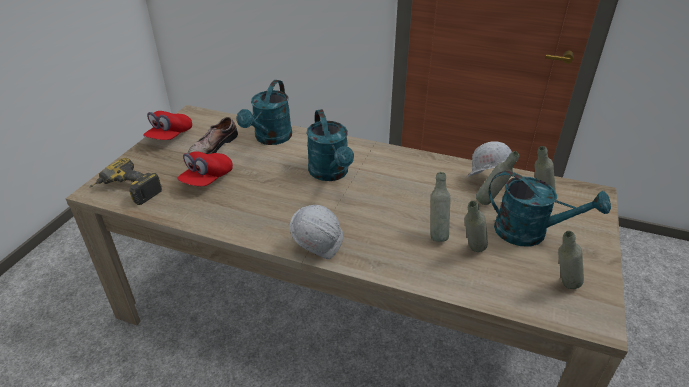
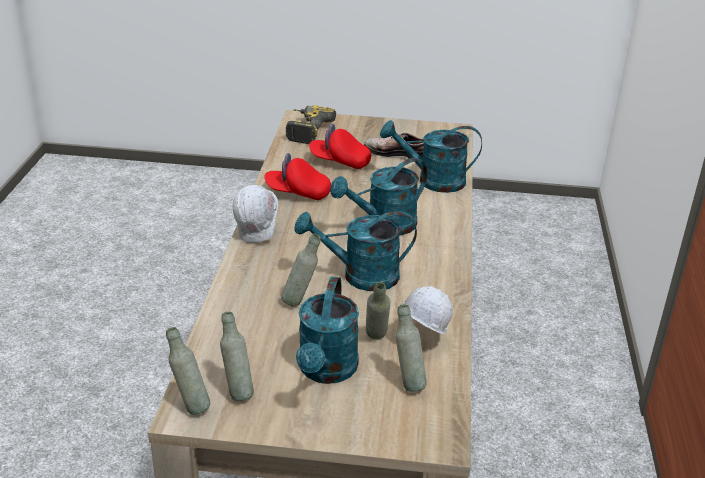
camera: 75 degrees right, 5 degrees down
(170, 136) = (403, 129): red cap -> red cap (298, 193)
(404, 197) = (360, 276): none -> turquoise watering can
(471, 251) = (278, 326): grey bottle -> grey bottle (190, 406)

